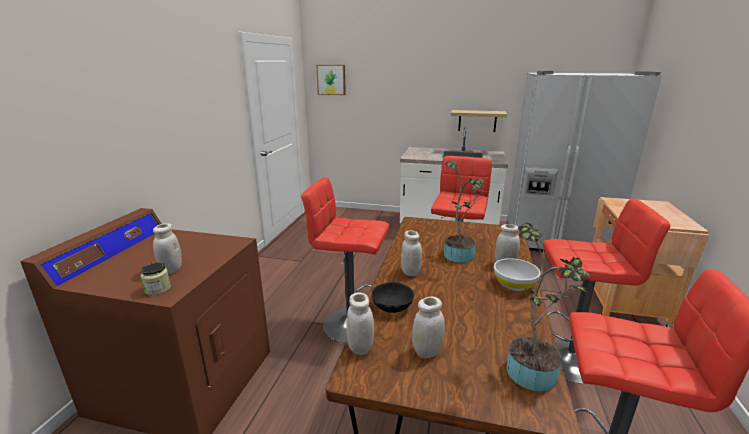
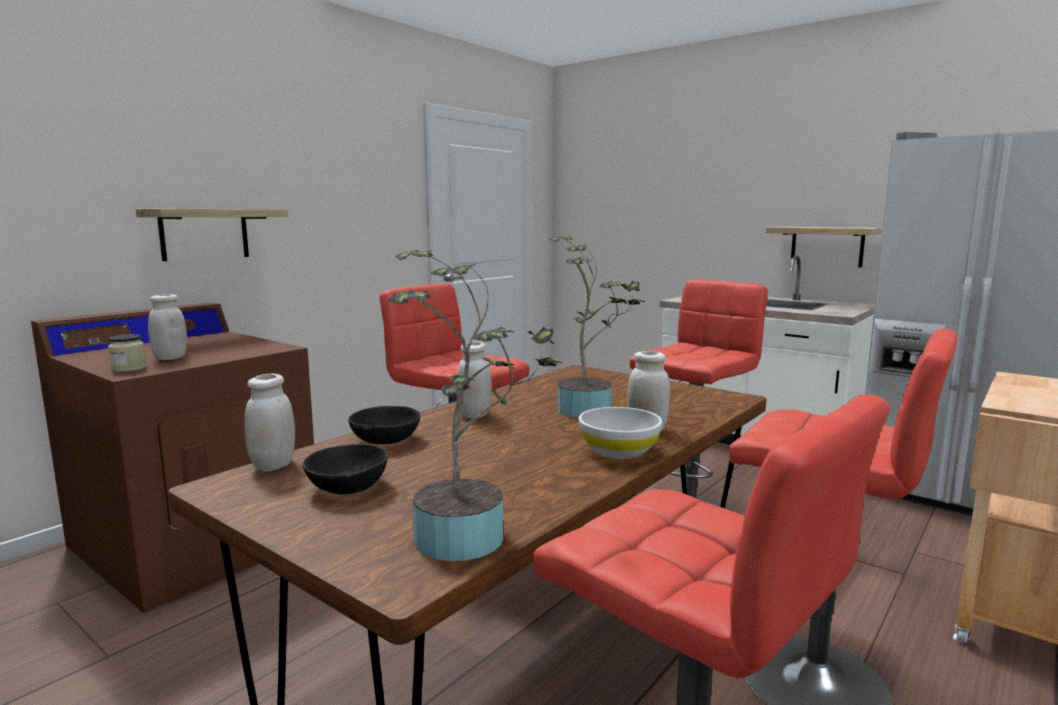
camera: 25 degrees right, 10 degrees down
(126, 156) = (204, 234): none -> shelf
(331, 79) = (589, 182): picture -> none
(427, 352) = (349, 486): white jar -> black bowl

